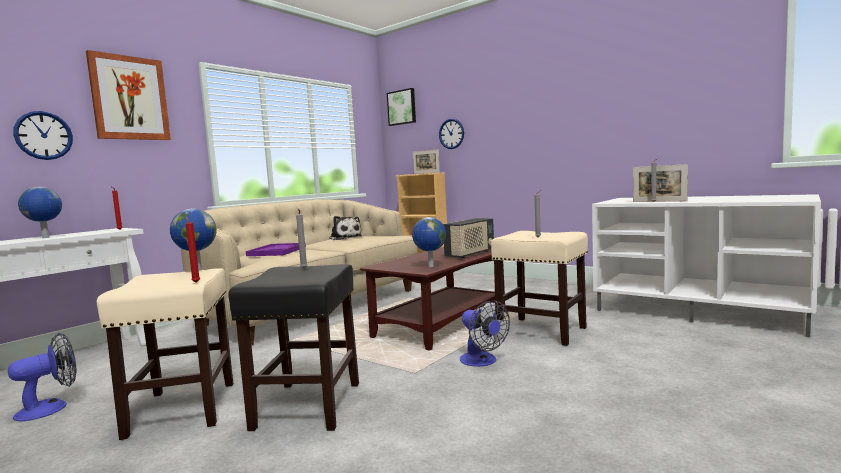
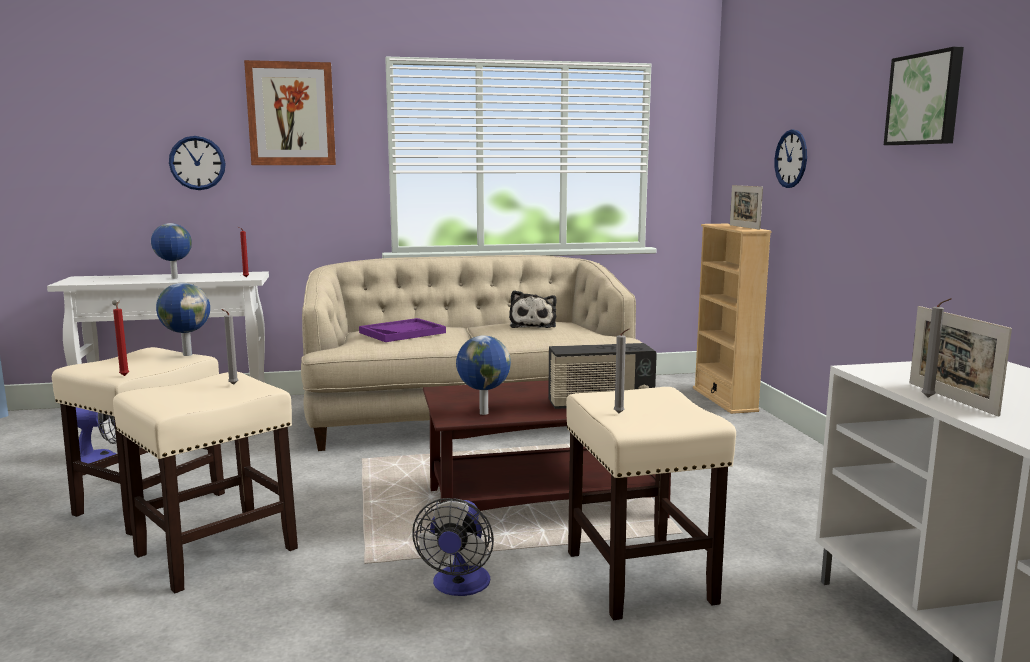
camera: 40 degrees right, 5 degrees up
(308, 406) = (215, 552): black stool -> beige stool
(402, 107) = (739, 100): picture -> picture (925, 99)

